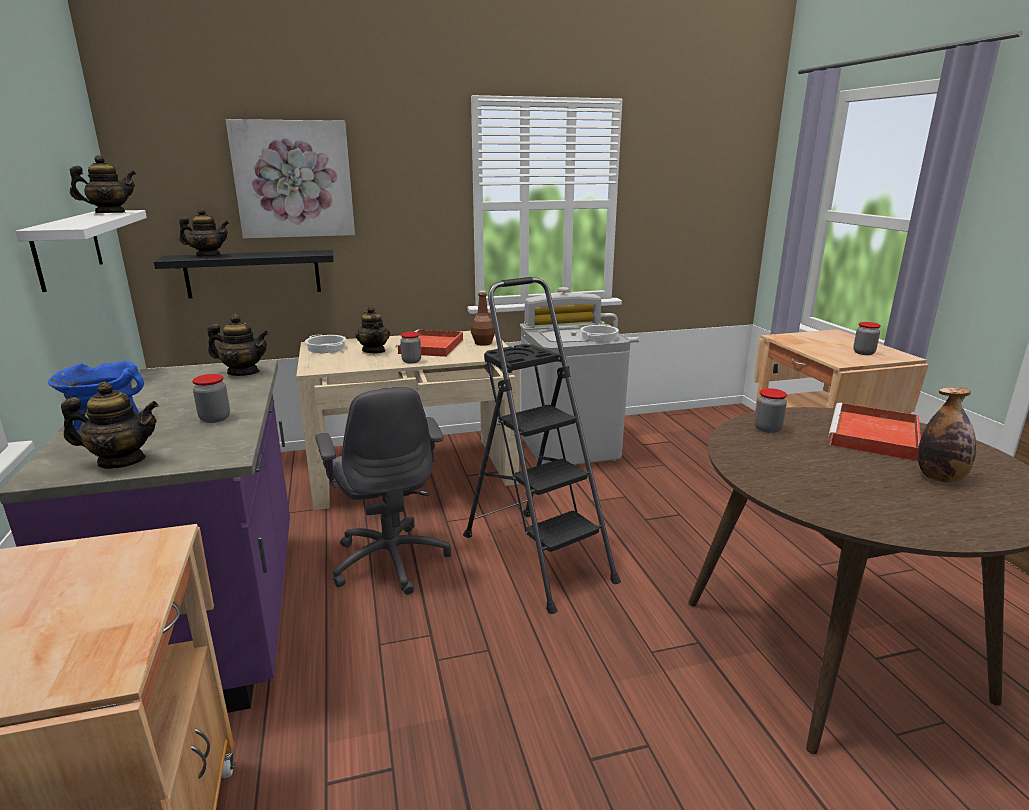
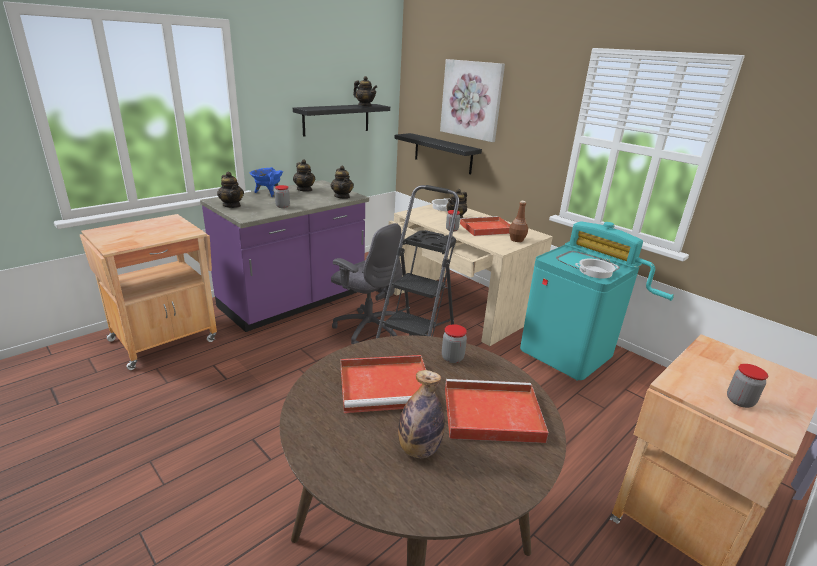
camera: 60 degrees right, 5 degrees up
(68, 248) = (336, 119): white shelf -> black shelf
(208, 256) = (421, 137): teapot -> teapot (304, 189)
(391, 559) = (367, 328): grey office chair -> grey office chair turned 90 degrees counterclockwise
(571, 448) = (568, 355): grey washing machine -> turquoise washing machine
(823, 470) = (387, 386): none -> red tray

